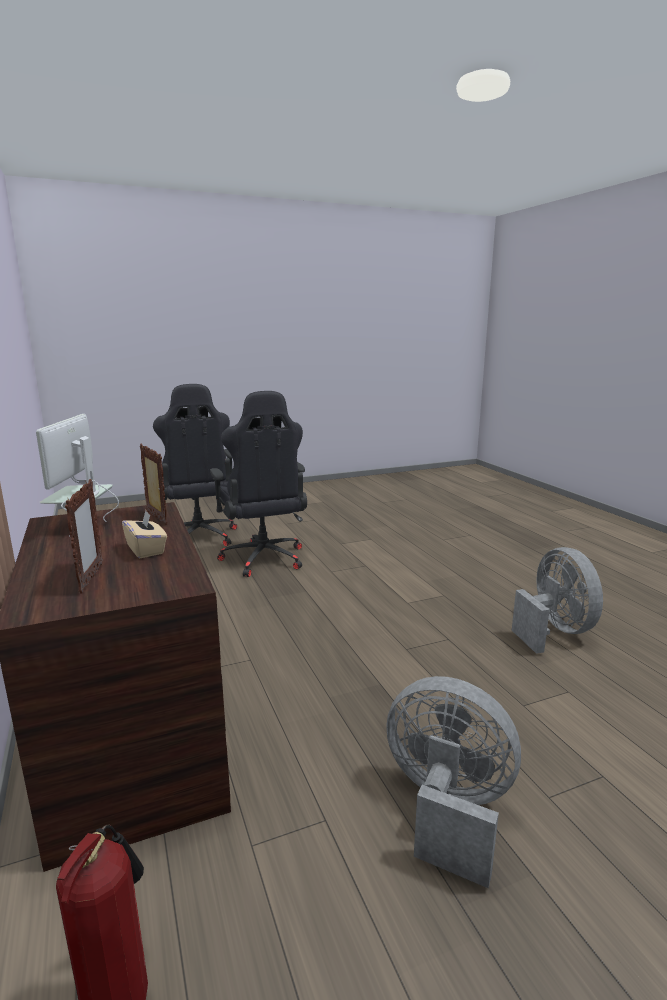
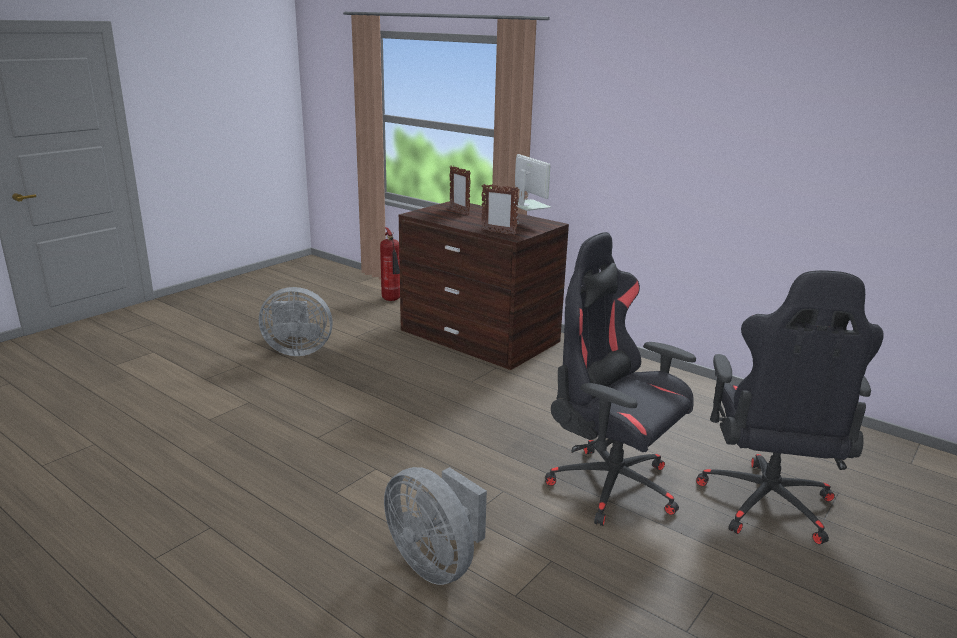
camera: 150 degrees right, 5 degrees up
(146, 550) = (463, 220): beige tissue box -> none
(199, 537) = (765, 502): black office chair -> black office chair turned 120 degrees counterclockwise
(554, 631) = (201, 476): grey fan -> grey fan (436, 563)

